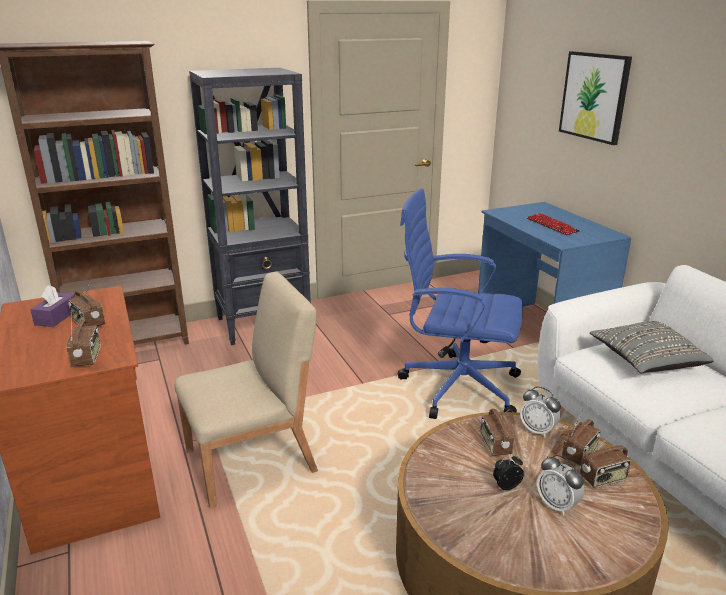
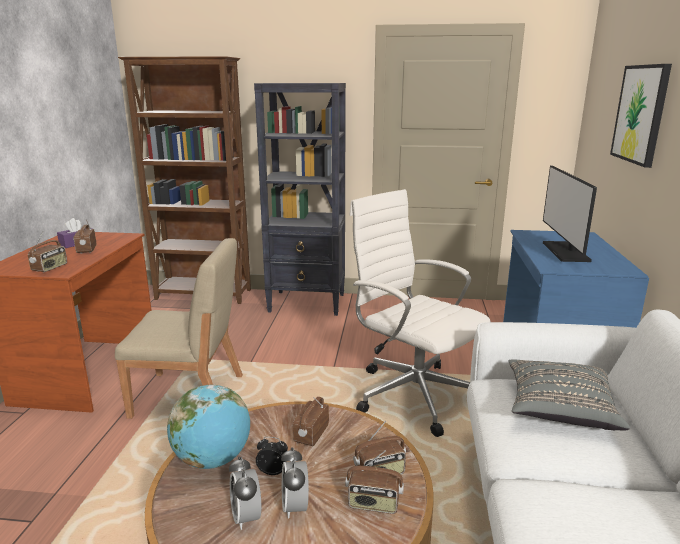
camera: 30 degrees right, 5 degrees down
(448, 497) = (213, 459): none -> globe
(456, 386) = (413, 393): blue office chair -> white office chair
(537, 430) = (368, 437): alarm clock -> alarm clock (246, 517)
(552, 225) = (565, 252): keyboard -> monitor

